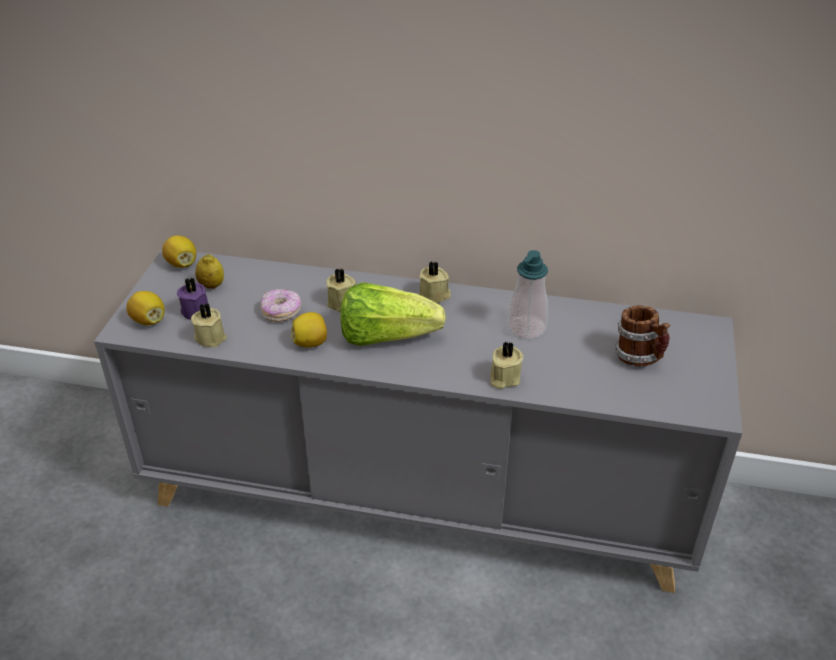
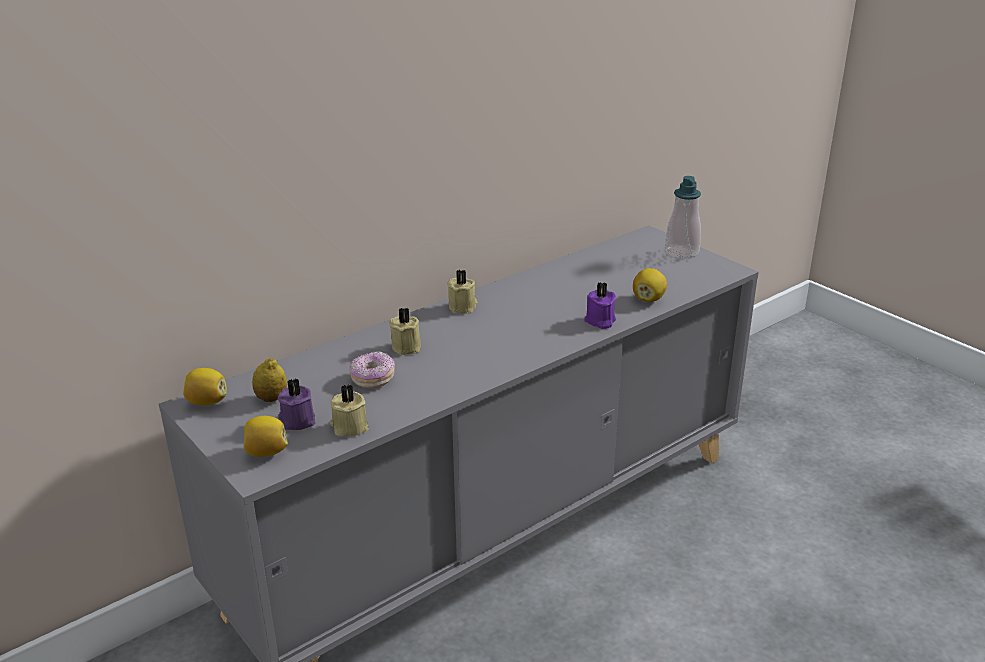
camera: 50 degrees left, 10 degrees down
(311, 343) = (437, 381): lemon -> lemon (648, 299)
(386, 336) = (481, 346): lettuce -> none
(503, 378) = (600, 321): beige candle -> purple candle
(526, 328) = (558, 290): soap dispenser -> soap dispenser (681, 253)
(639, 358) = (646, 268): mug -> none

